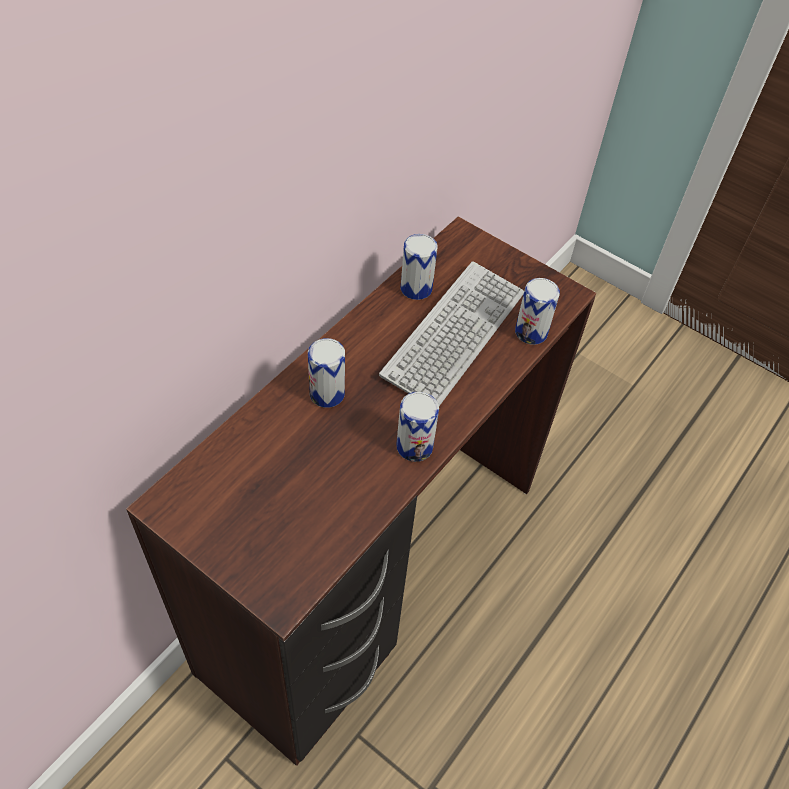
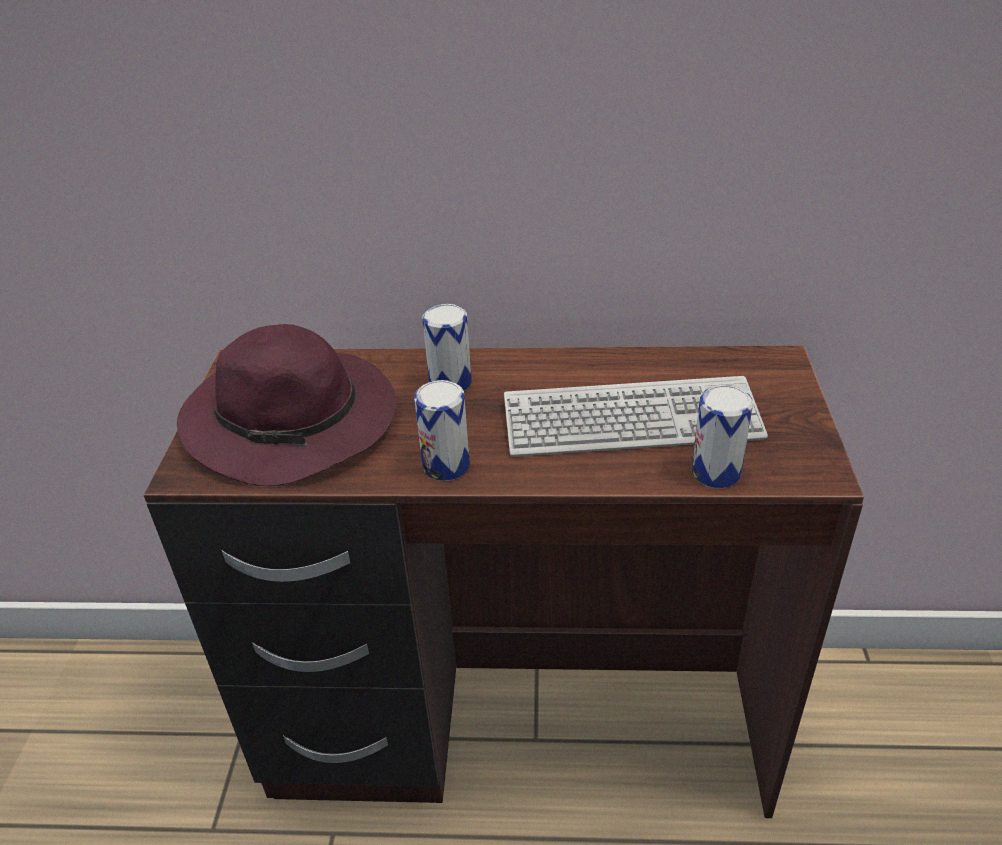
camera: 60 degrees right, 15 degrees down
(287, 505) = (295, 424): none -> purple hat
(416, 288) = (658, 368): can -> none

